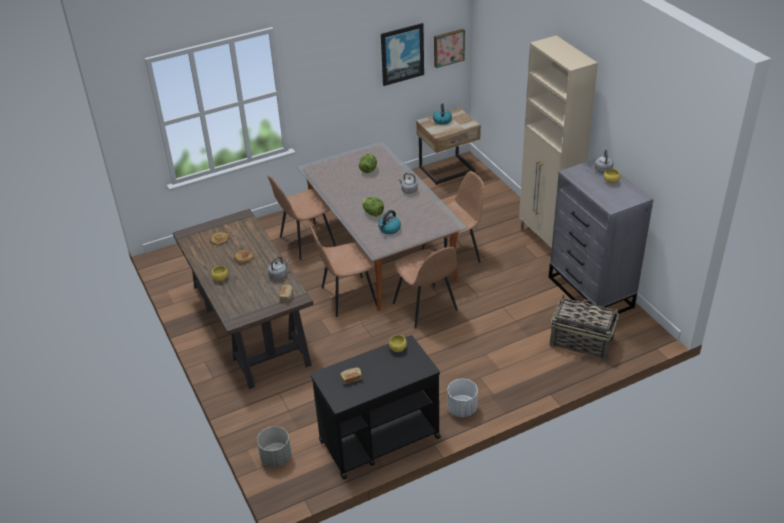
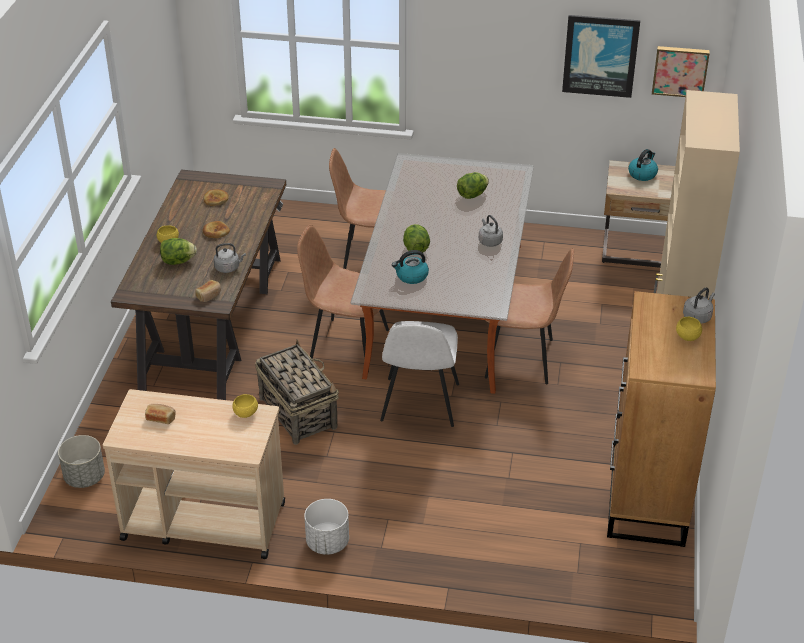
camera: 35 degrees right, 0 degrees up
(241, 286) = (178, 261): none -> lettuce
(378, 439) = (202, 521): black cart -> beige cart
(425, 307) = (419, 404): brown chair -> white chair
(581, 341) = (561, 548): basket -> basket (297, 412)
(591, 292) = (647, 496): grey dresser -> brown dresser

